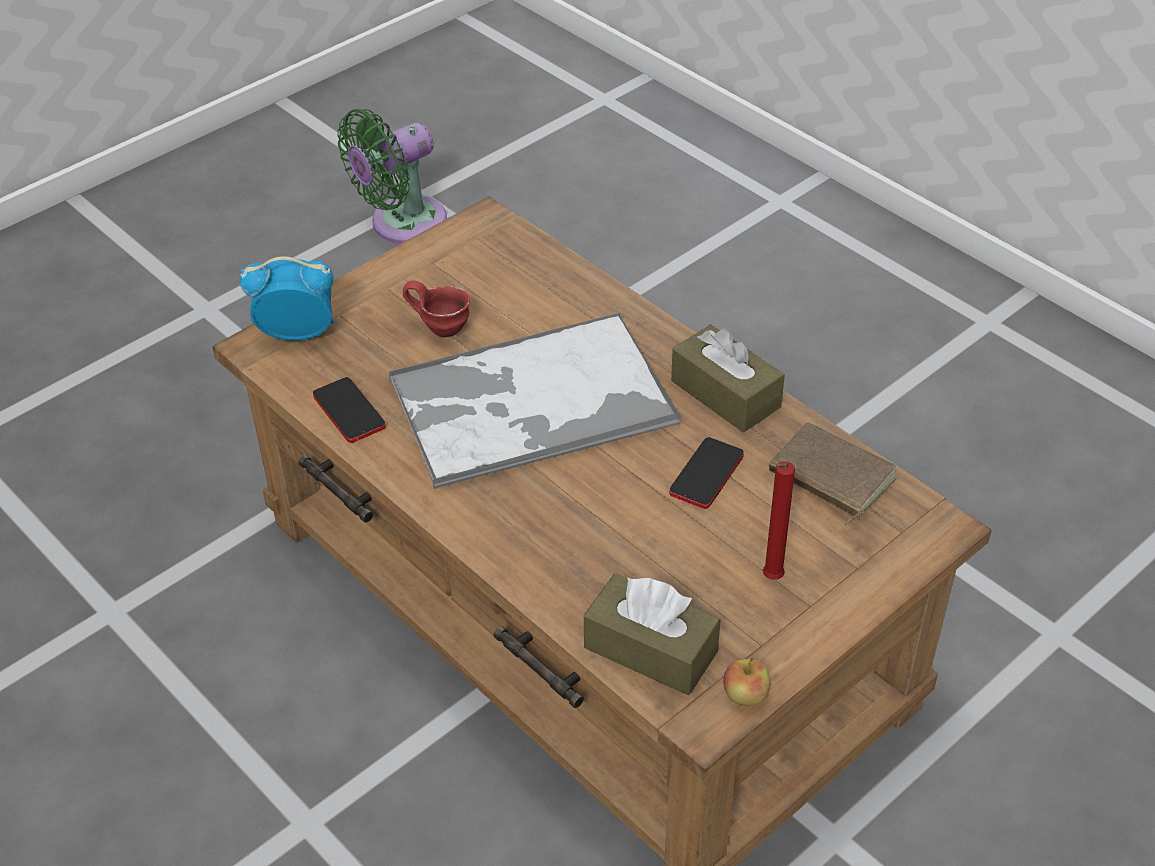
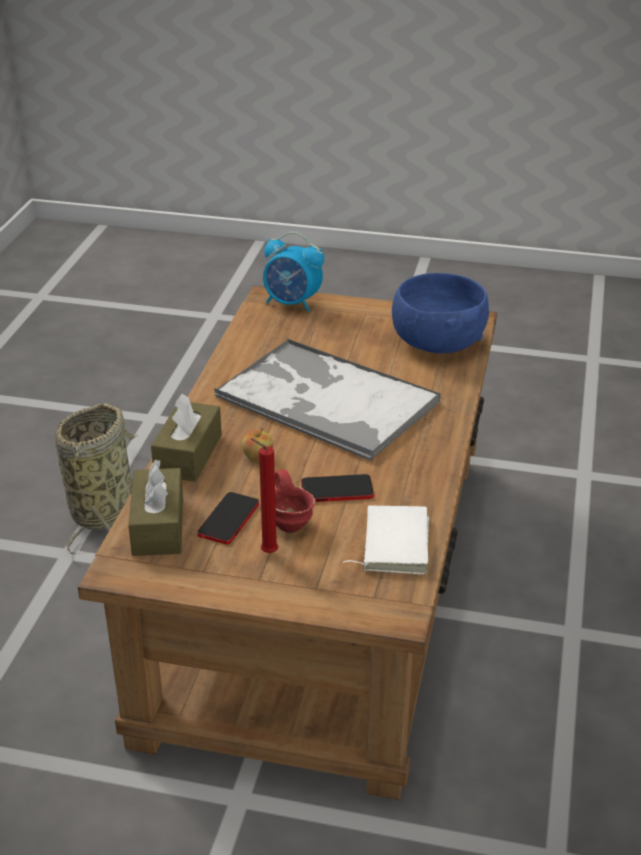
camera: 55 degrees right, 10 degrees down
(255, 747) = (104, 510): none -> basket
(297, 333) = (292, 303): alarm clock -> alarm clock turned 150 degrees clockwise
(349, 411) = (248, 345): phone -> phone (228, 519)
(401, 224) = (558, 364): green fan -> none
(442, 327) = (355, 344): red mug -> red mug (292, 523)
(506, 267) = (437, 343): none -> blue bowl
(725, 394) = (423, 469): brown tissue box -> brown tissue box (188, 455)
(745, 696) = (152, 580): apple -> apple (257, 457)
(829, 477) = (392, 543): brown book -> white book

